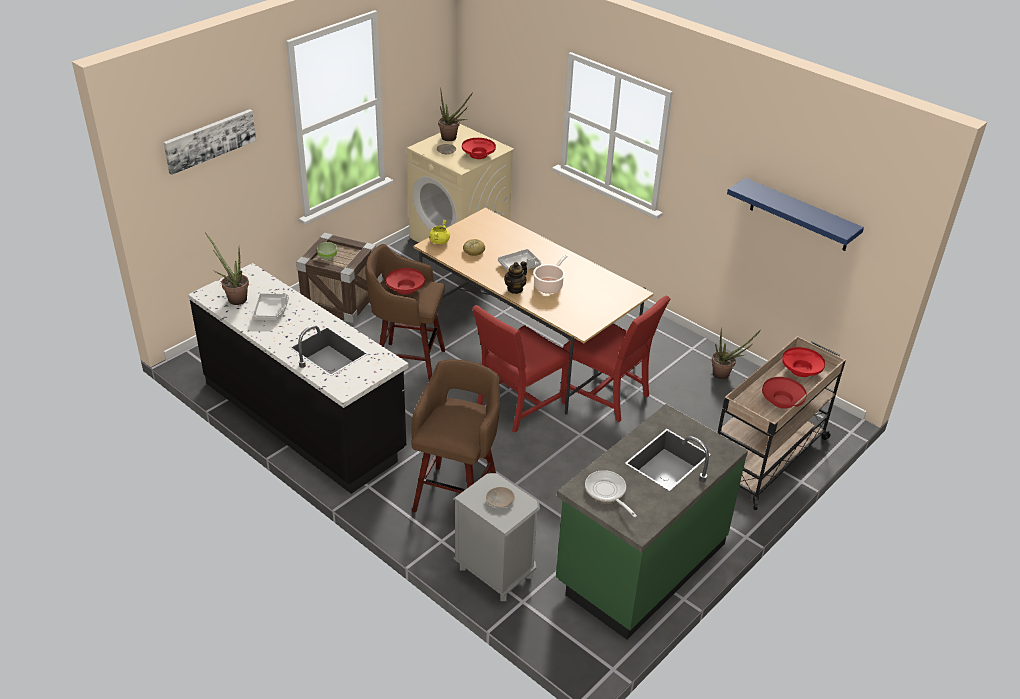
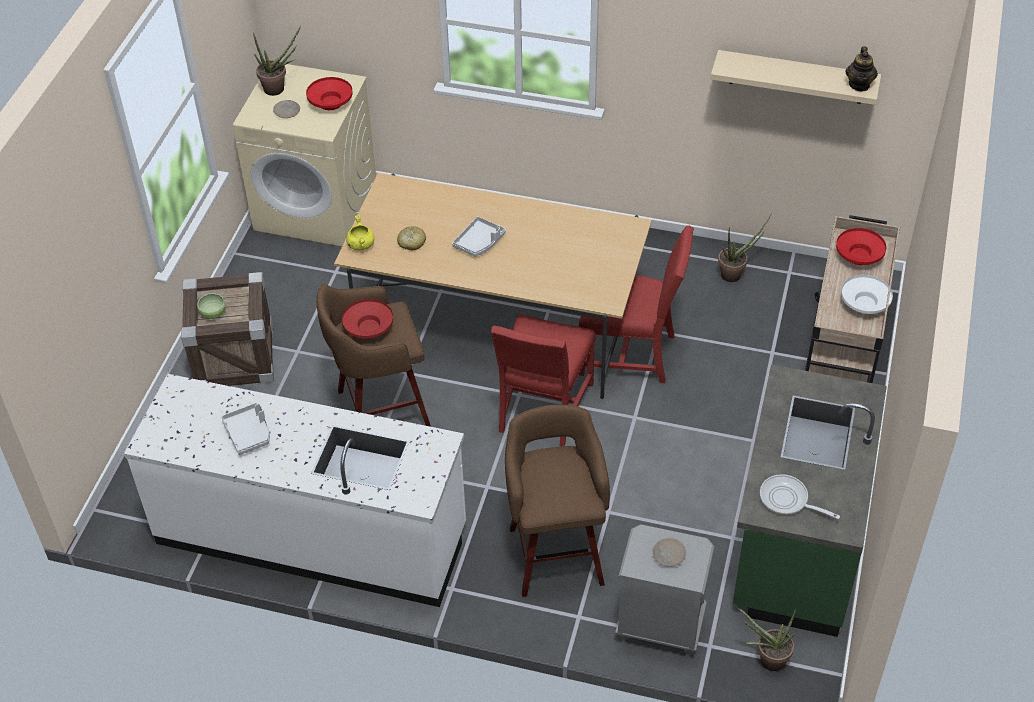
camera: 25 degrees left, 10 degrees up
(209, 140) = (64, 243): picture -> none
(234, 298) = (187, 434): potted plant -> potted plant (766, 660)
(304, 417) = (312, 535): black counter -> white counter
(515, 289) = (498, 277): teapot -> teapot (859, 85)
(549, 286) = (532, 256): cooking pot -> none
(782, 401) = (864, 304): red bowl -> white bowl
(799, 215) = (796, 77): blue shelf -> beige shelf

